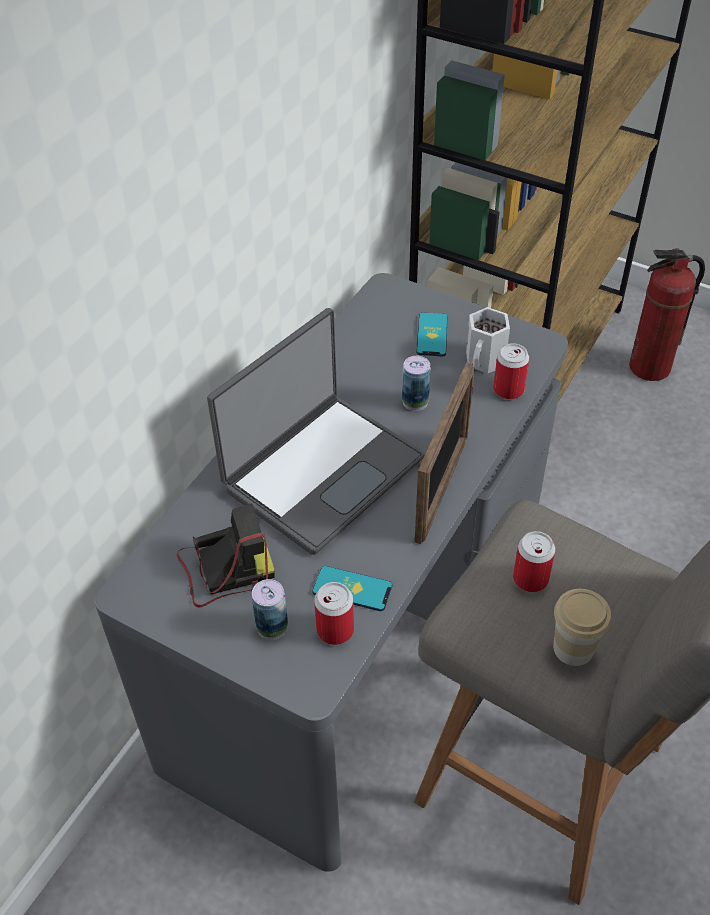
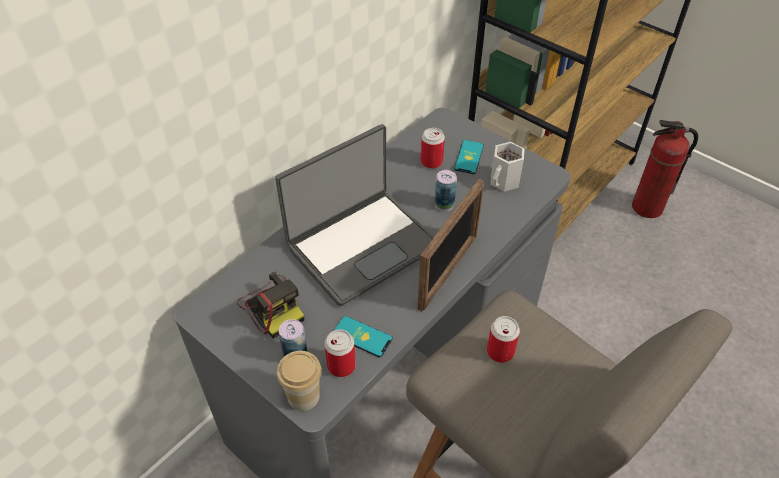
camera: 10 degrees right, 0 degrees up
(224, 570) = (272, 307): camera -> camera turned 60 degrees clockwise
(508, 389) = (516, 206): can -> can (431, 162)
(573, 648) = (521, 411): cup -> cup (303, 396)

